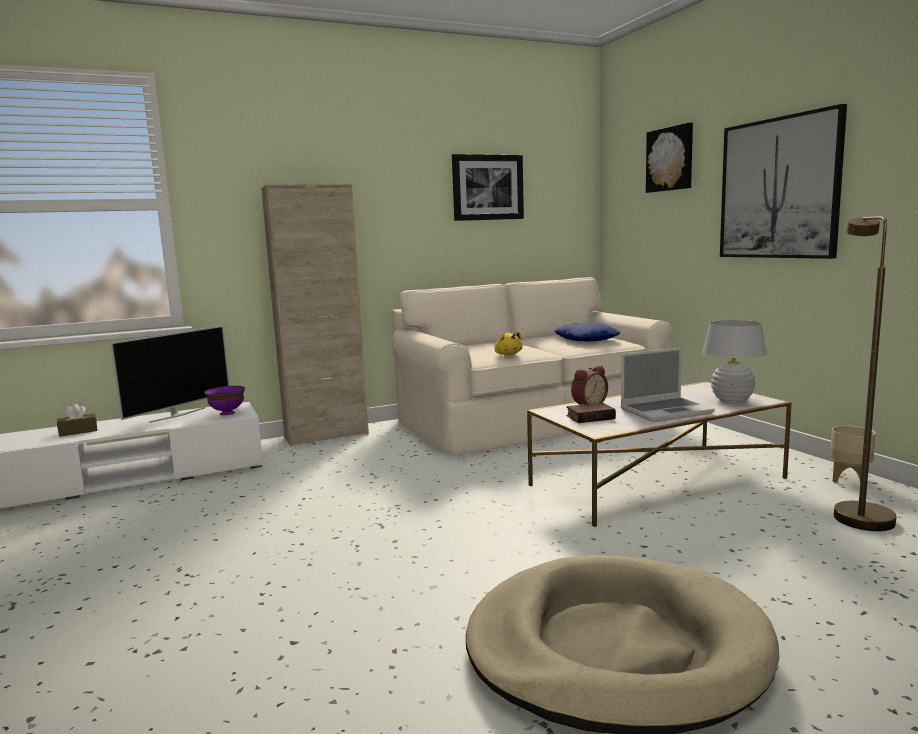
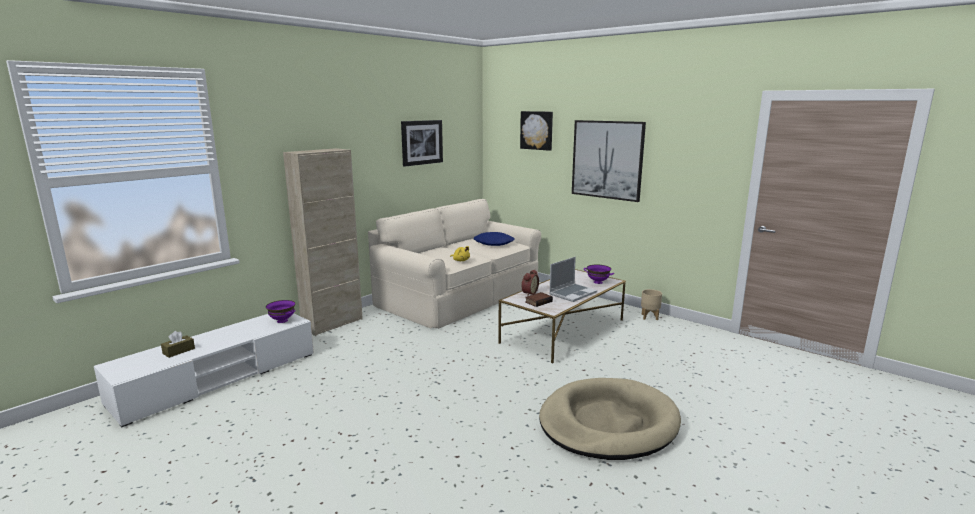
camera: 25 degrees left, 5 degrees up
(177, 415) = (243, 326): television -> none
(731, 400) = (597, 282): white table lamp -> purple bowl
(857, 513) = (662, 336): brown floor lamp -> none

